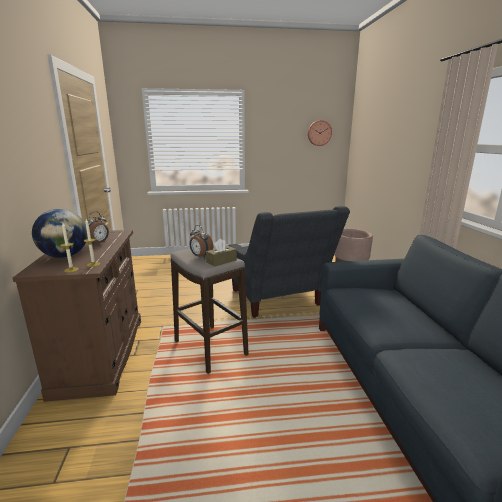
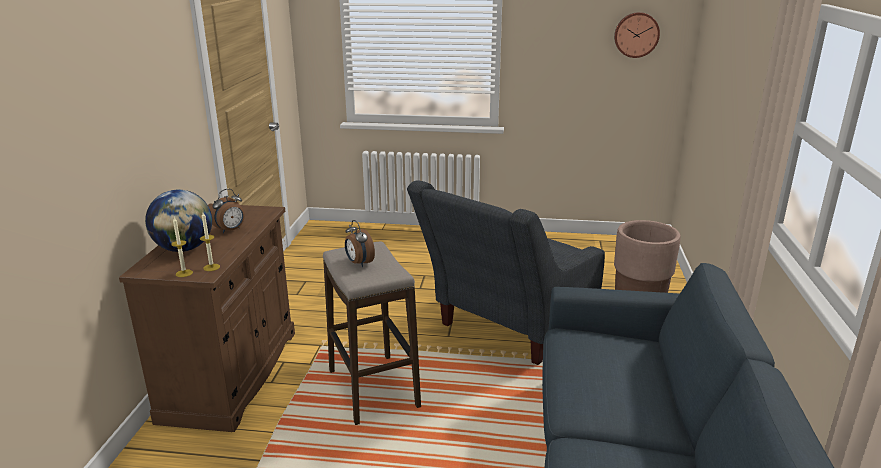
camera: 15 degrees right, 5 degrees up
(221, 261) = (381, 275): brown tissue box -> none
(279, 302) = (506, 329): grey armchair -> grey armchair turned 45 degrees clockwise

